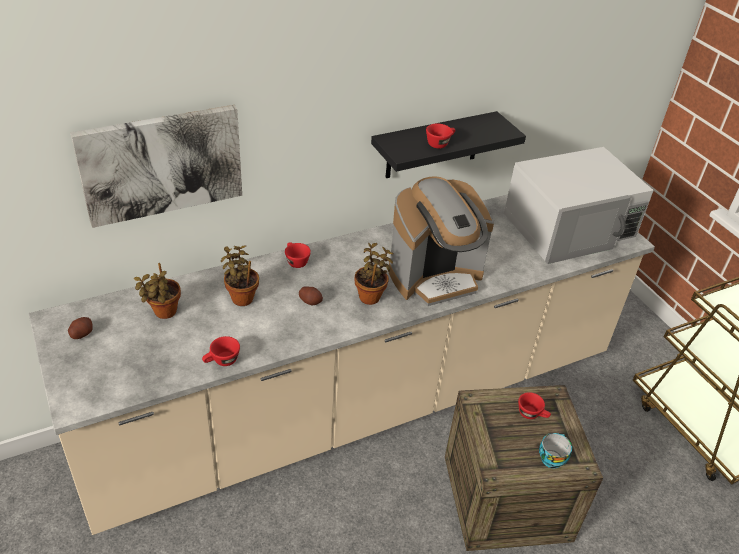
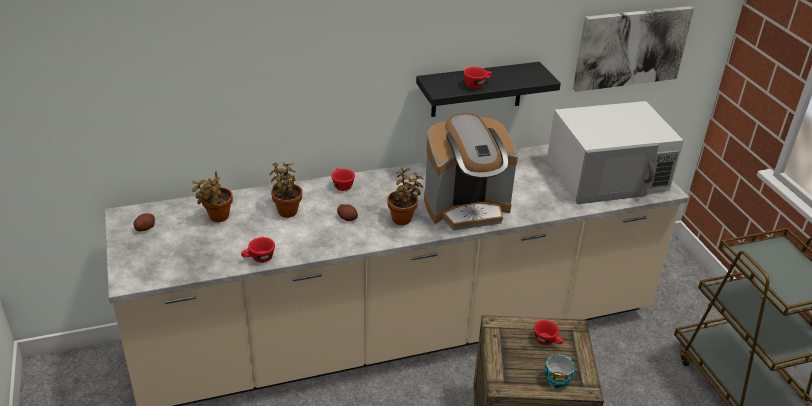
camera: 10 degrees right, 5 degrees down
(161, 164) = (225, 86): picture -> picture (631, 47)

